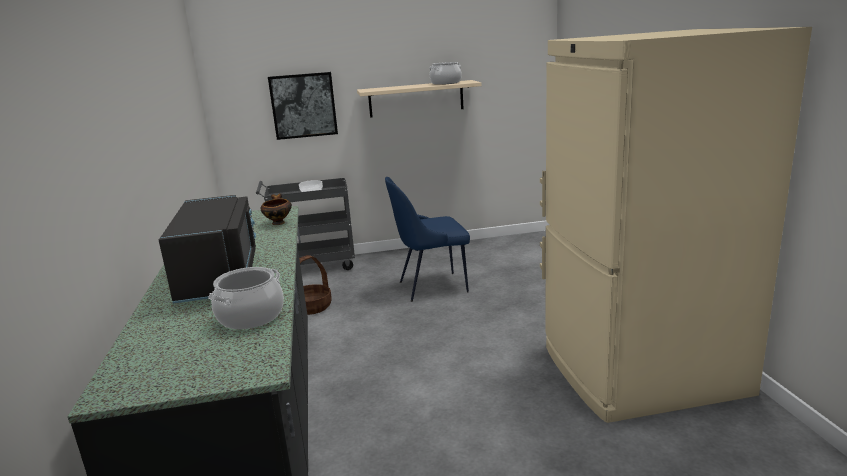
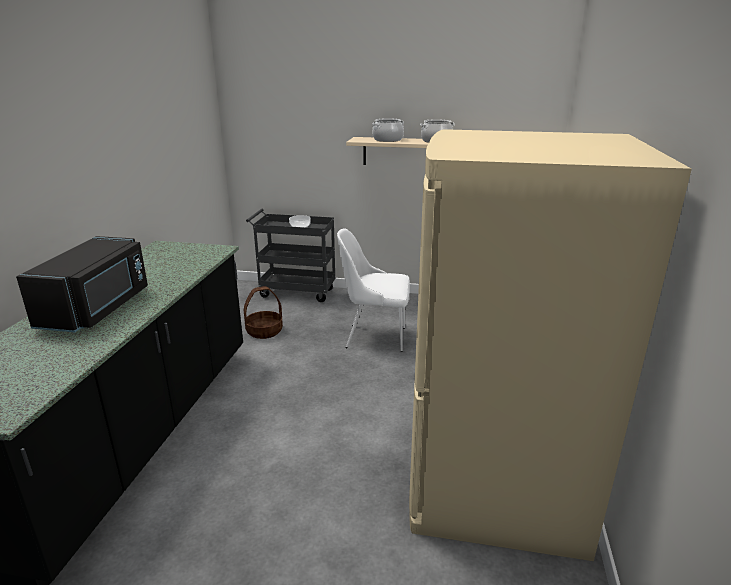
camera: 20 degrees right, 5 degrees up
(251, 316) = (66, 357): cooking pot -> cooking pot (387, 140)
(278, 223) = (201, 262): bowl -> none
(303, 105) = (304, 146): picture -> none
(432, 287) = (375, 338): blue chair -> white chair

